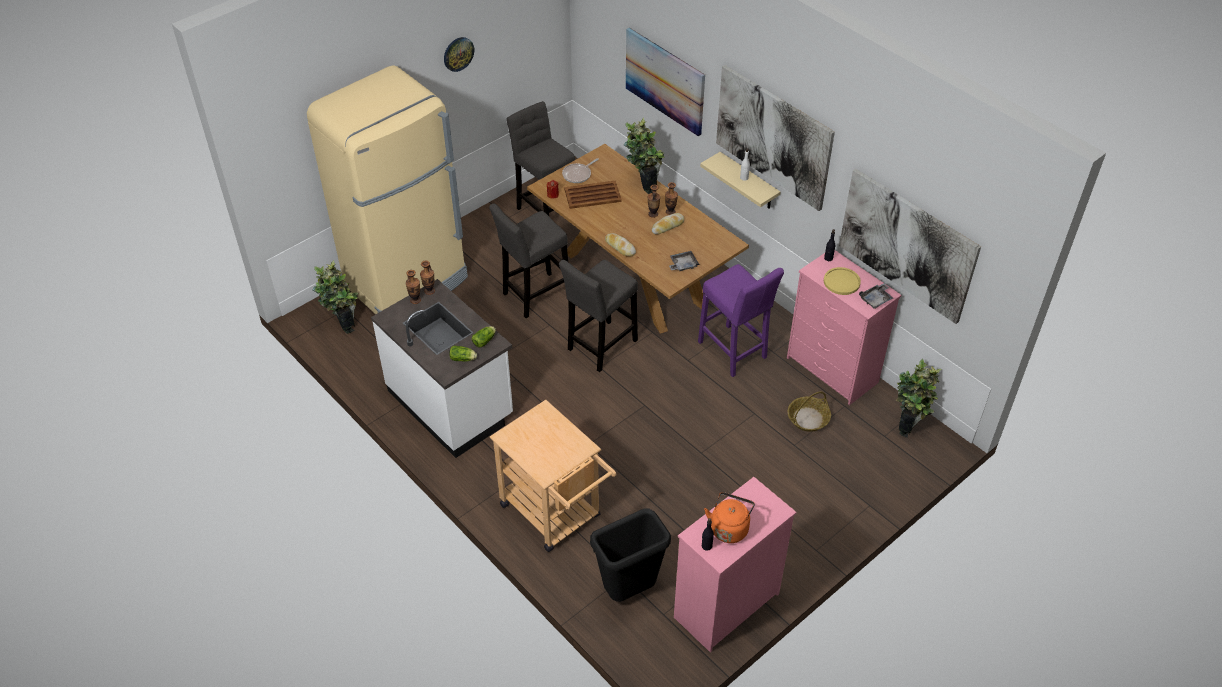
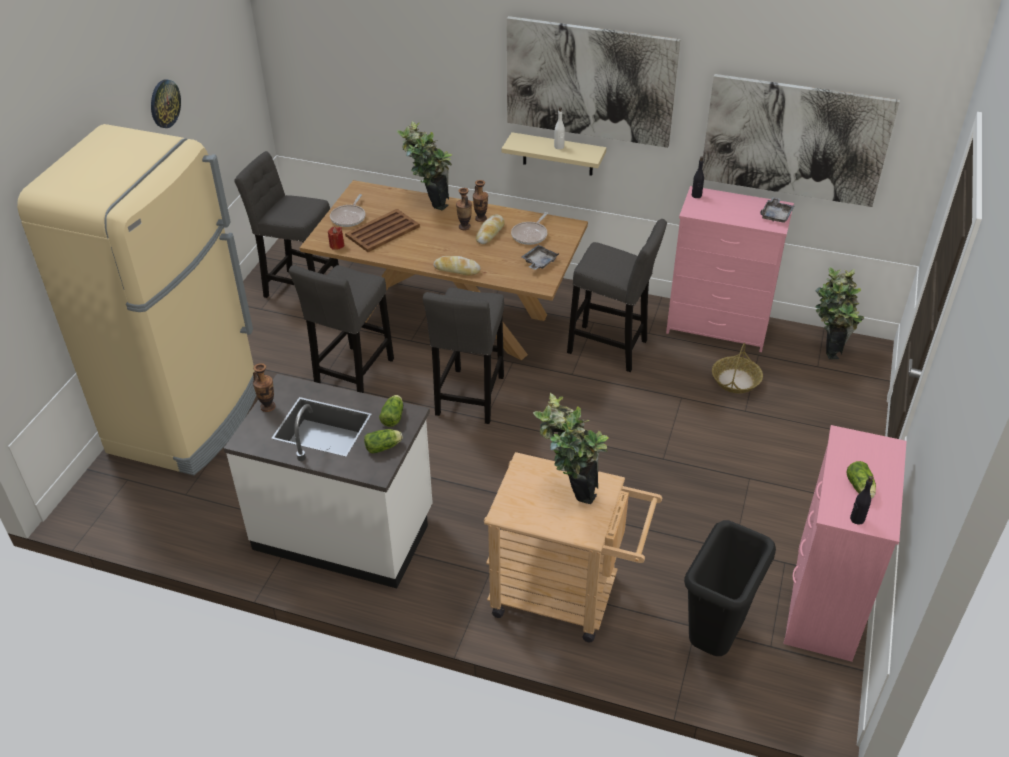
camera: 30 degrees left, 5 degrees down
(343, 323) = (135, 497): potted plant -> potted plant (568, 493)
(429, 291) = (278, 390): vase -> none
(665, 81) = (418, 73): picture -> none
(695, 239) = (530, 235): none -> frying pan
(729, 528) = (860, 488): orange kettle -> lettuce
(734, 352) = (611, 349): purple stool -> grey stool
(841, 282) = (729, 211): yellow plate -> none

